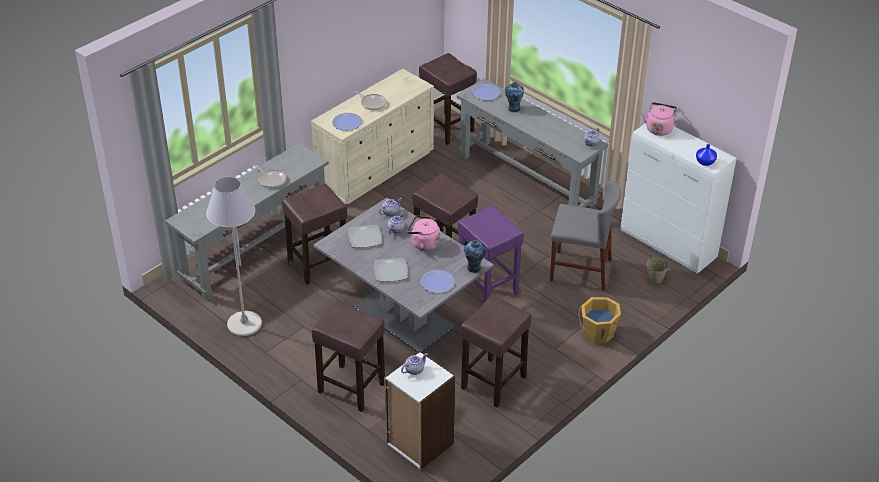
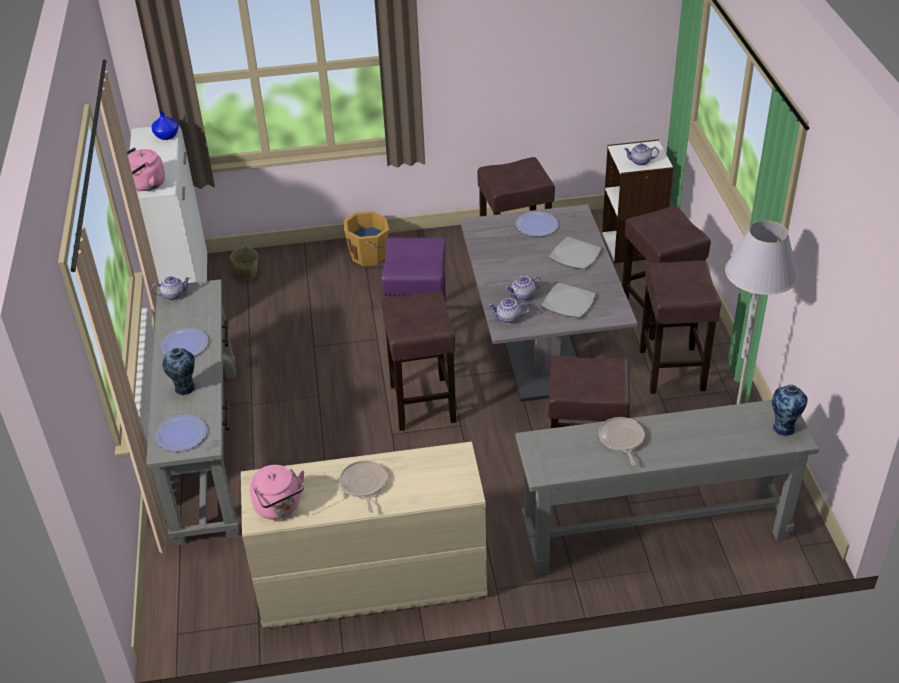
camera: 140 degrees left, 0 degrees up
(347, 122) = (436, 467): plate -> plate (185, 344)
(423, 243) = (509, 268): pink kettle -> pink kettle (279, 507)
(446, 128) = (193, 603): brown stool -> brown stool (672, 371)
(474, 268) = (484, 222): vase -> vase (783, 427)
(580, 270) = (303, 316): grey chair -> none

